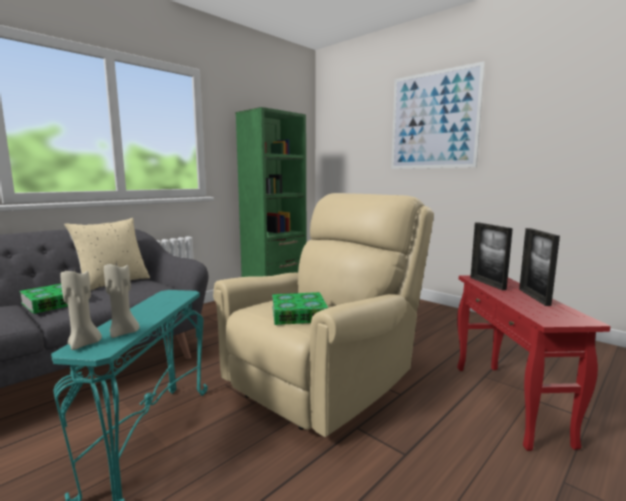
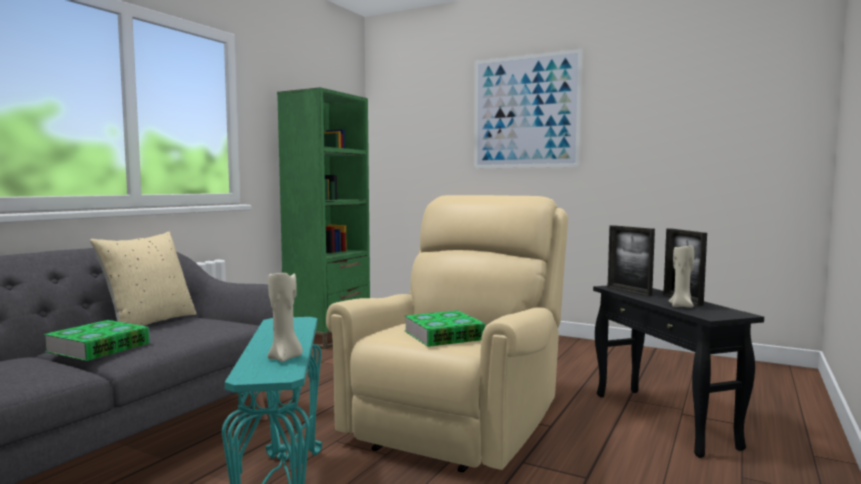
camera: 15 degrees left, 5 degrees down
(84, 344) = (253, 371): beige candle -> beige candle (681, 306)
(508, 402) = (662, 420): red side table -> black side table

